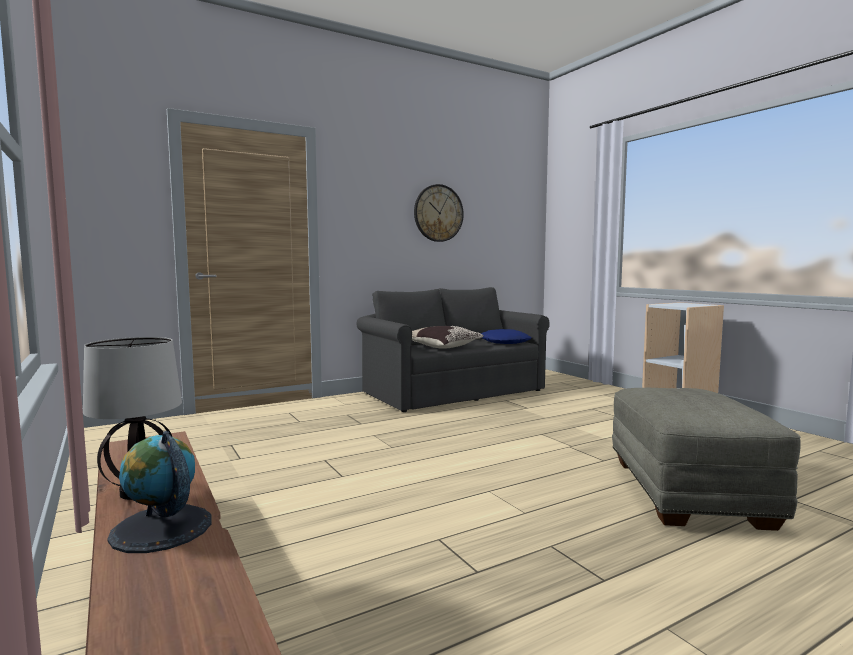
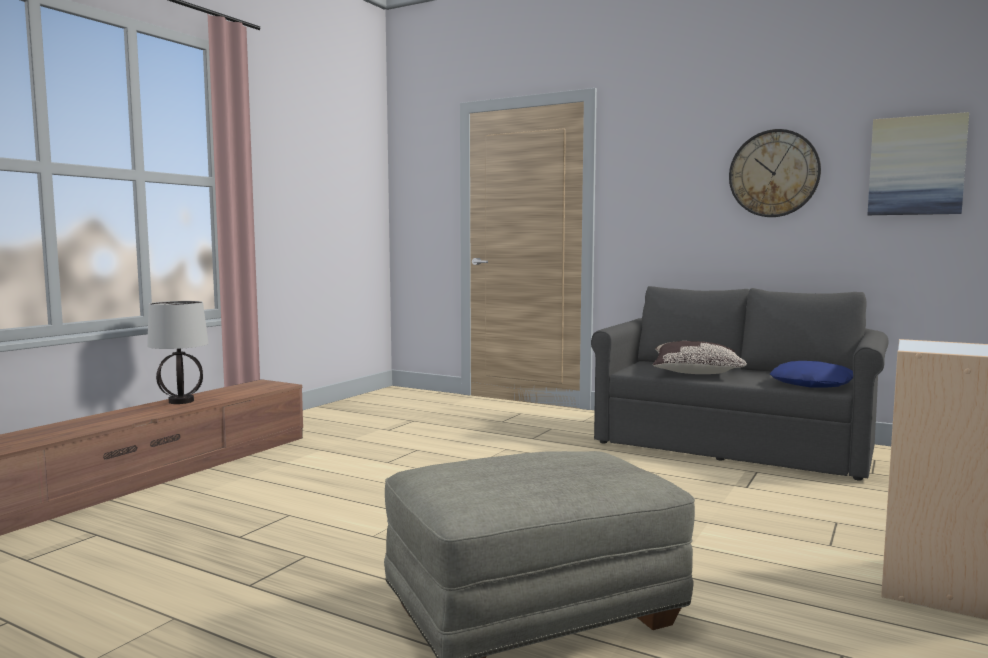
camera: 60 degrees right, 0 degrees up
(161, 528) = (130, 415): globe -> none
(502, 216) = (916, 166): none -> picture

